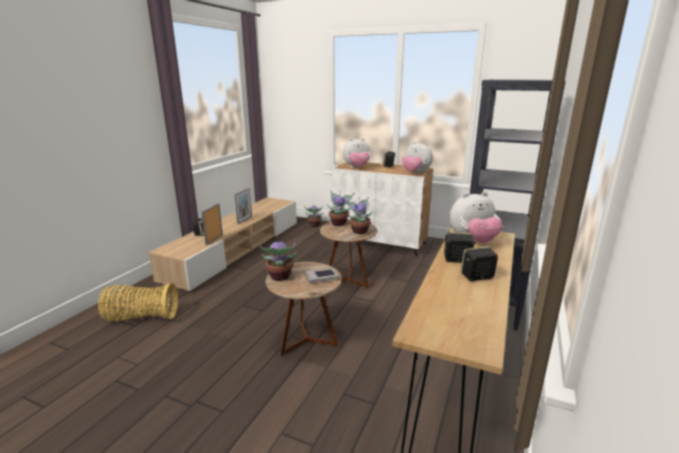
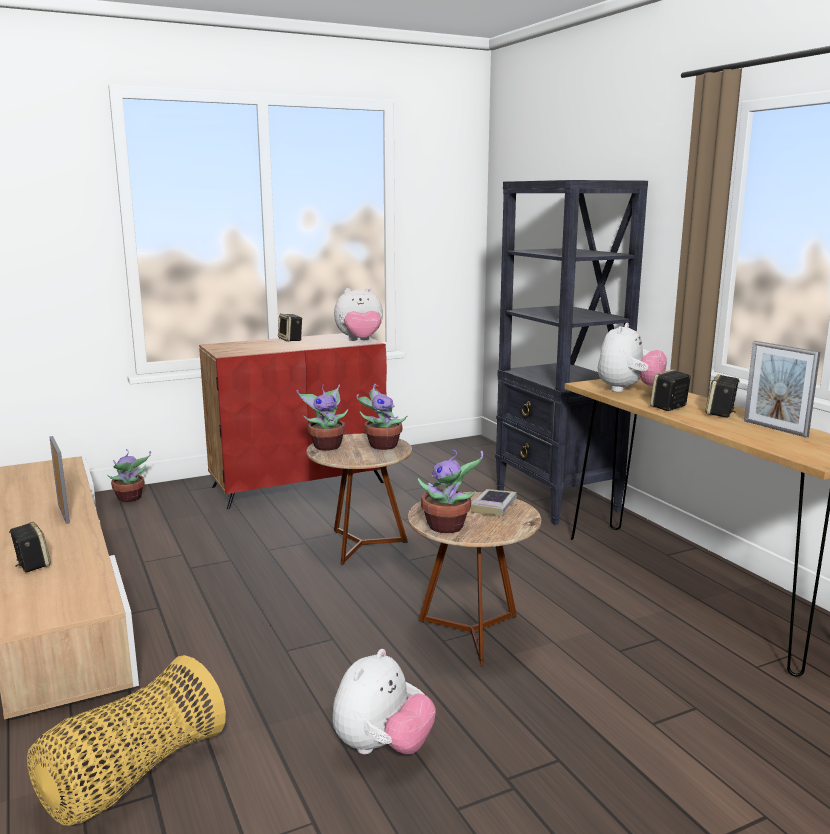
camera: 50 degrees left, 5 degrees down
(214, 239) = (93, 561): picture frame -> picture frame (775, 428)
(357, 168) = (255, 350): plush toy -> plush toy (382, 748)
(380, 243) = (299, 484): white cabinet -> red cabinet

